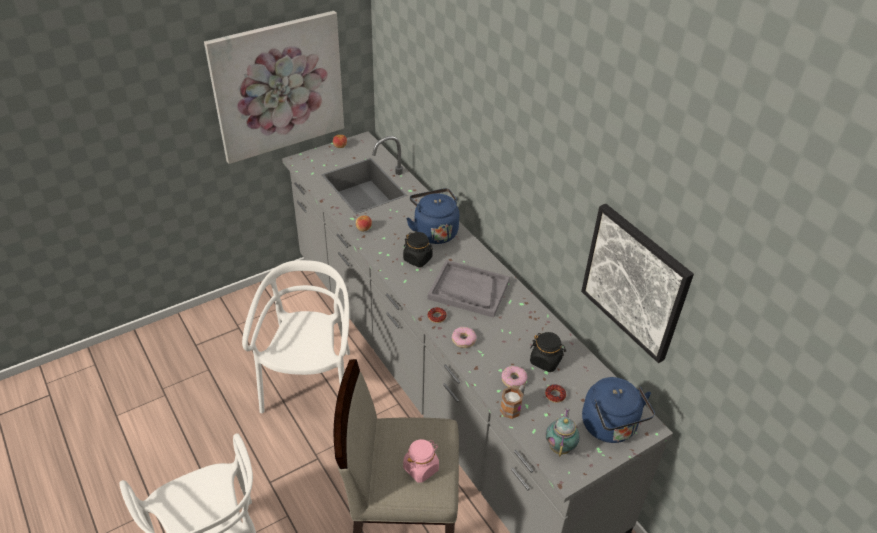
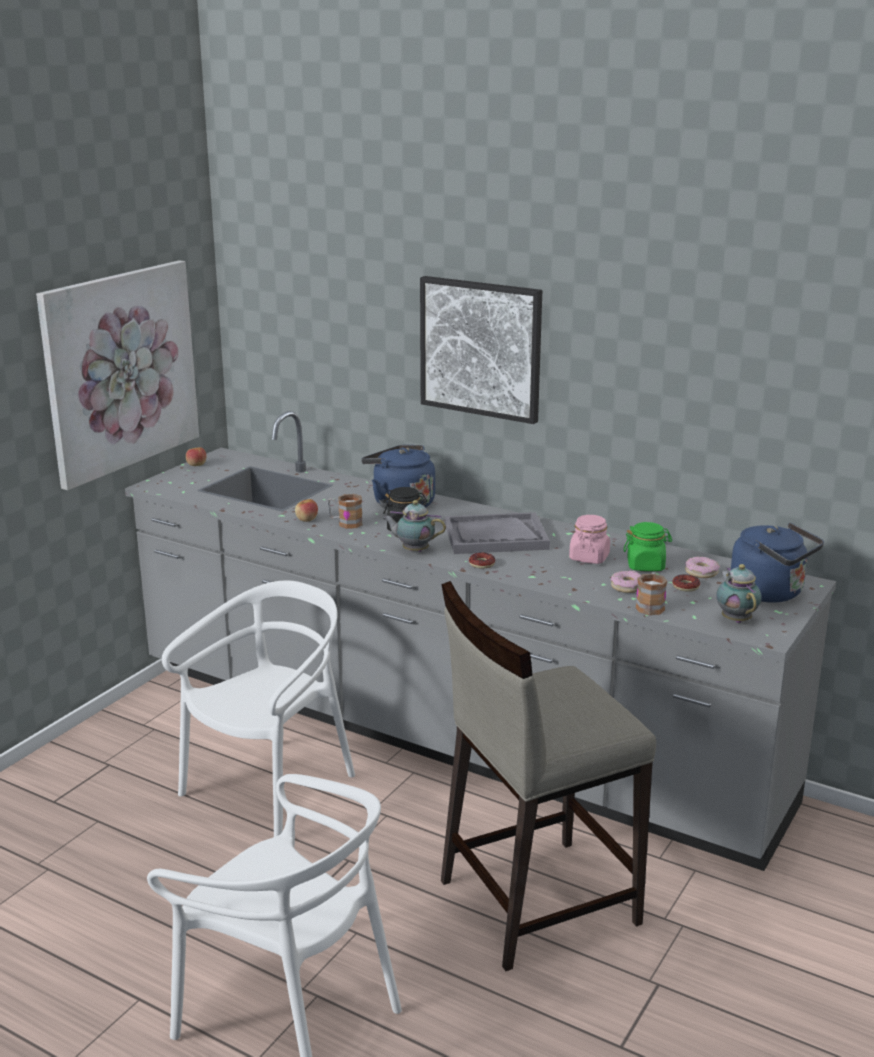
camera: 25 degrees left, 20 degrees down
(310, 383) = (270, 789): white chair -> white chair turned 60 degrees clockwise
(384, 240) = (345, 523): none -> mug
(404, 286) = (413, 550): none -> teapot
(421, 468) = (579, 708): pink jar -> pink jar (589, 557)
(463, 340) = (534, 573): donut -> donut (701, 572)
(545, 361) = (646, 566): black jar -> green jar
(635, 282) = (733, 408): picture -> picture (481, 348)

